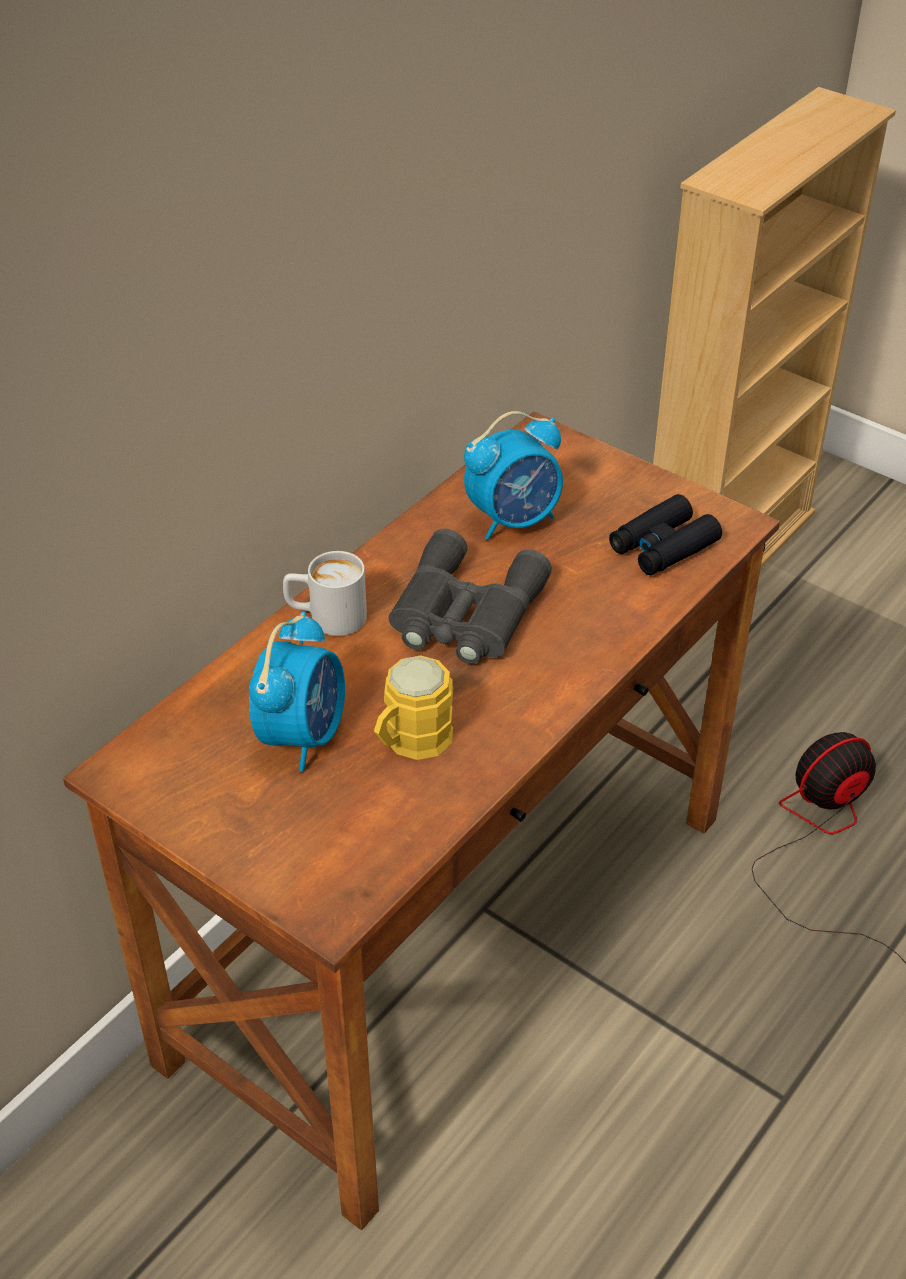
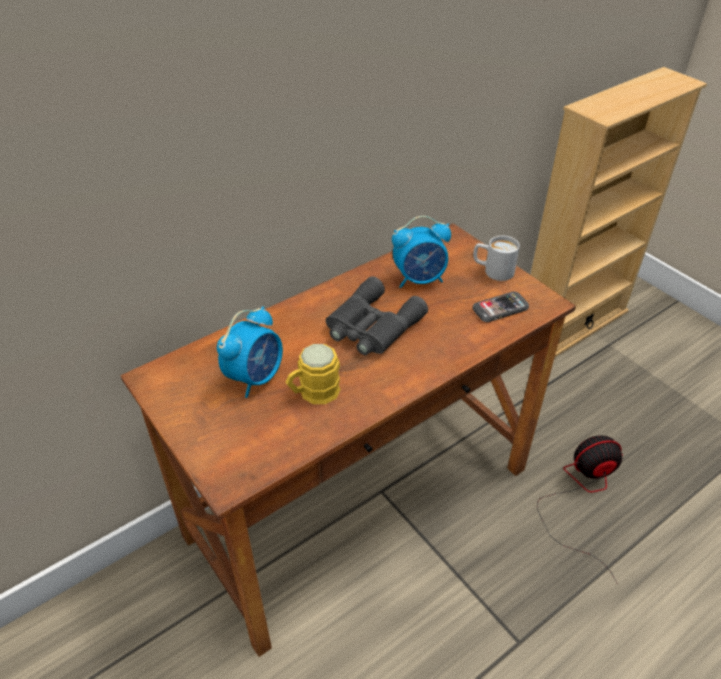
camera: 15 degrees right, 0 degrees up
(326, 617) = (295, 314): white mug -> white mug (492, 270)
(663, 546) = (500, 308): black binoculars -> phone

